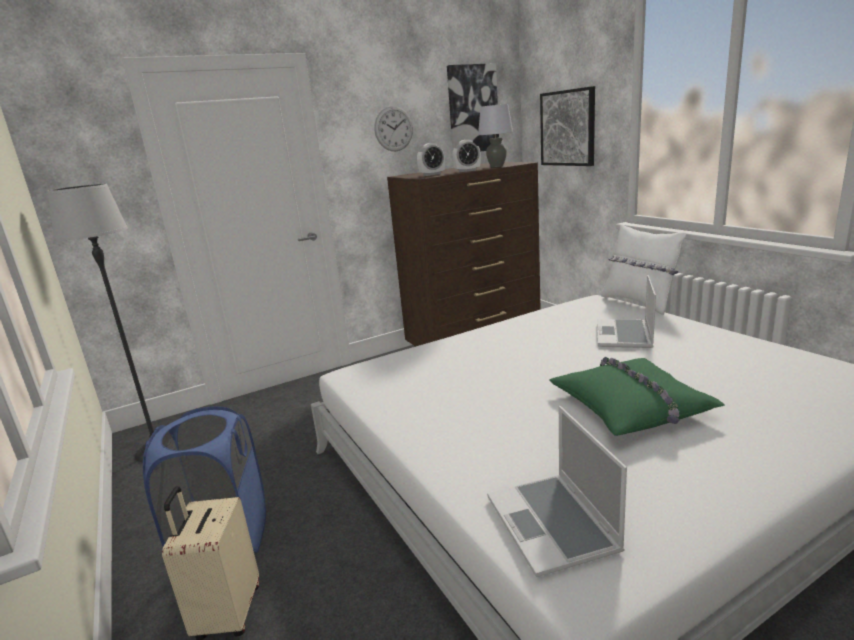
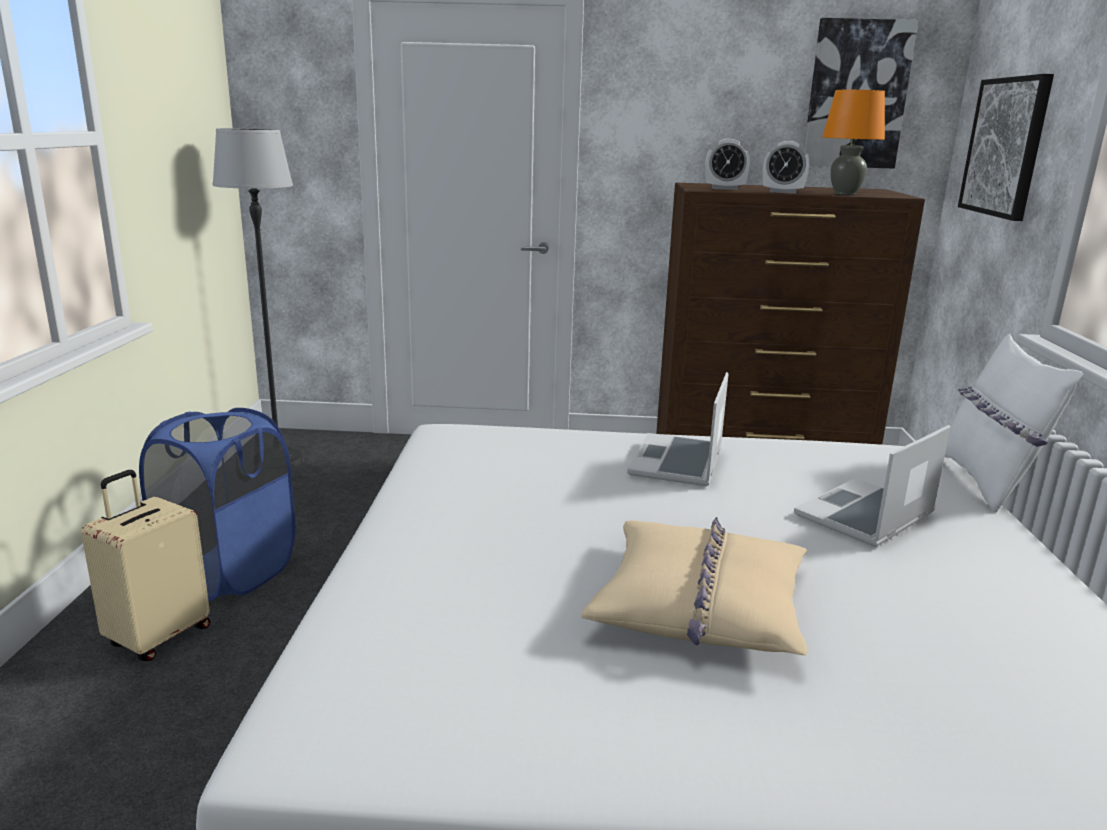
camera: 30 degrees right, 0 degrees up
(393, 129) = (703, 111): wall clock -> none
(496, 166) = (844, 194): grey table lamp -> orange table lamp
(553, 525) = (373, 676): laptop -> laptop (678, 463)
(631, 406) = (700, 604): green pillow -> beige pillow

